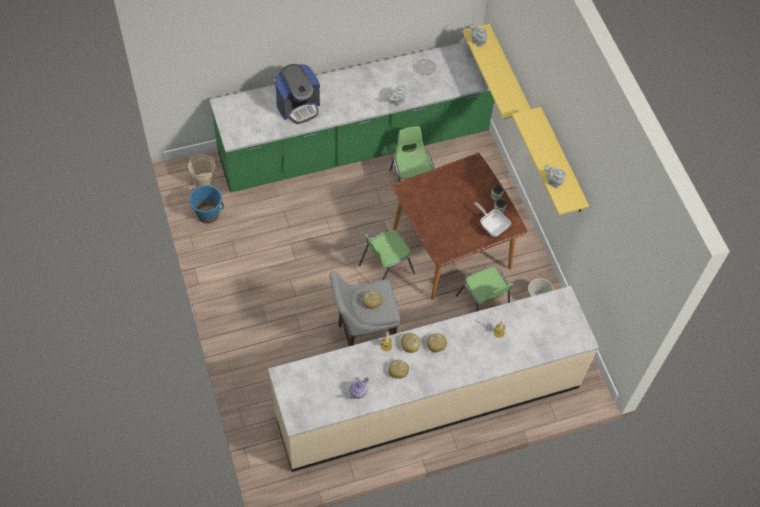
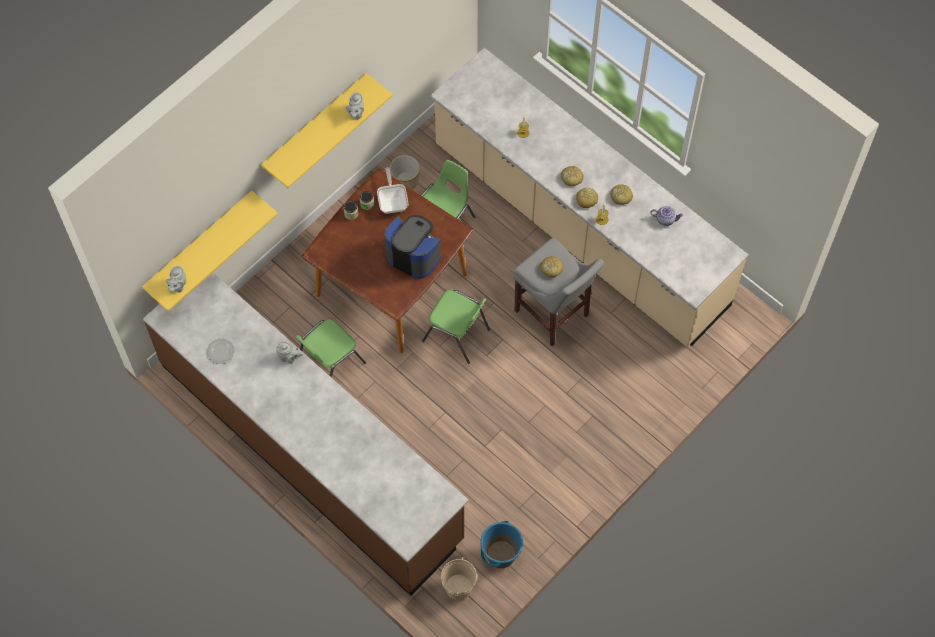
camera: 115 degrees left, 5 degrees up
(298, 106) = (359, 456): coffee machine -> coffee machine (414, 255)
(354, 146) = (311, 450): green counter -> brown counter
(492, 226) = (393, 201): frying pan -> frying pan turned 150 degrees clockwise

